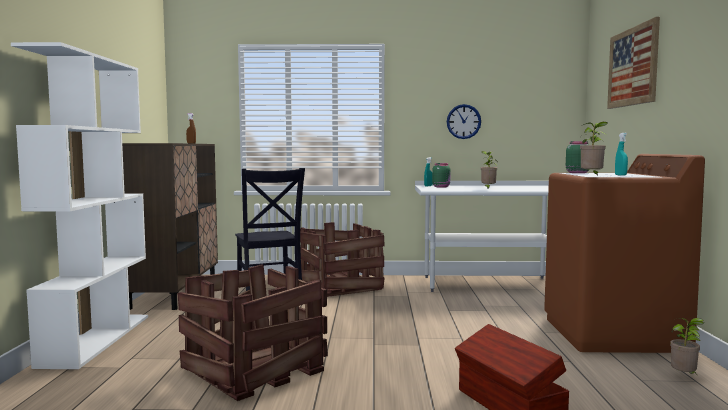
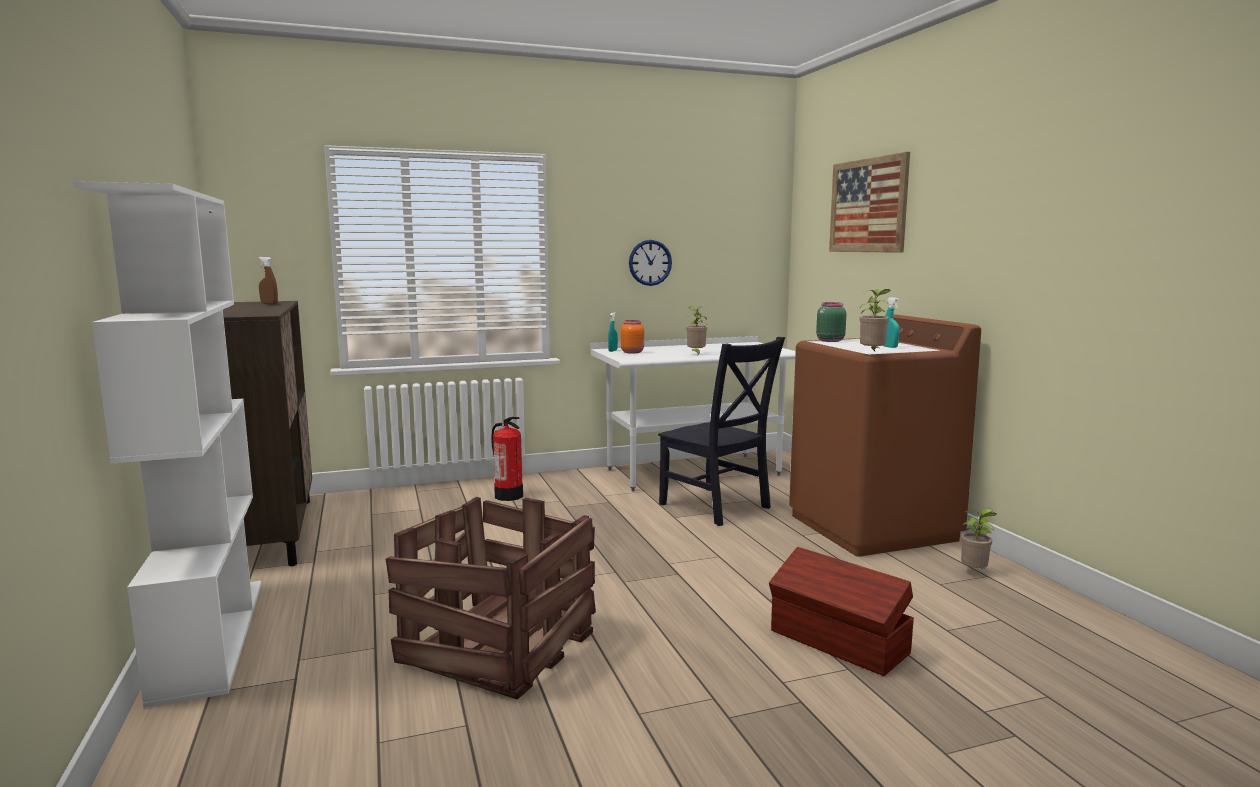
camera: 20 degrees left, 5 degrees up
(268, 288) = (408, 510): black chair -> black chair (717, 507)
(340, 286) = (508, 496): crate -> fire extinguisher
(441, 187) = (632, 352): green jar -> orange jar

